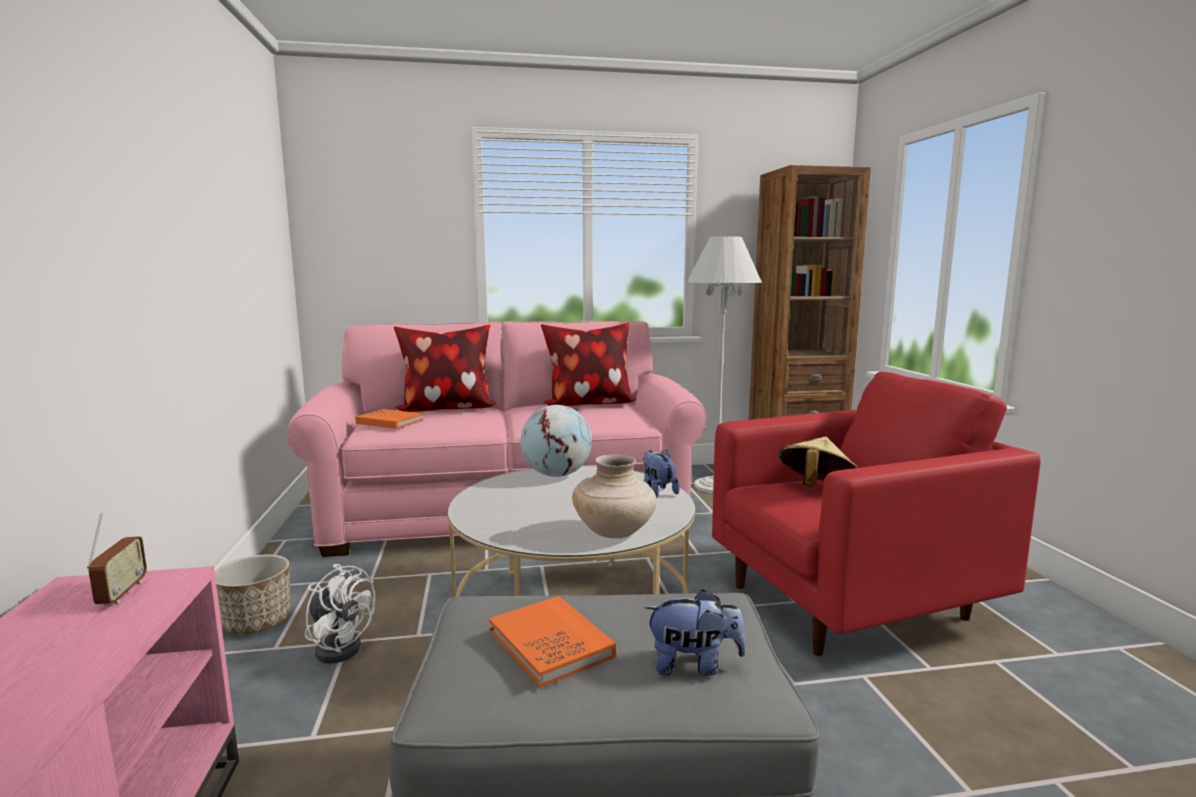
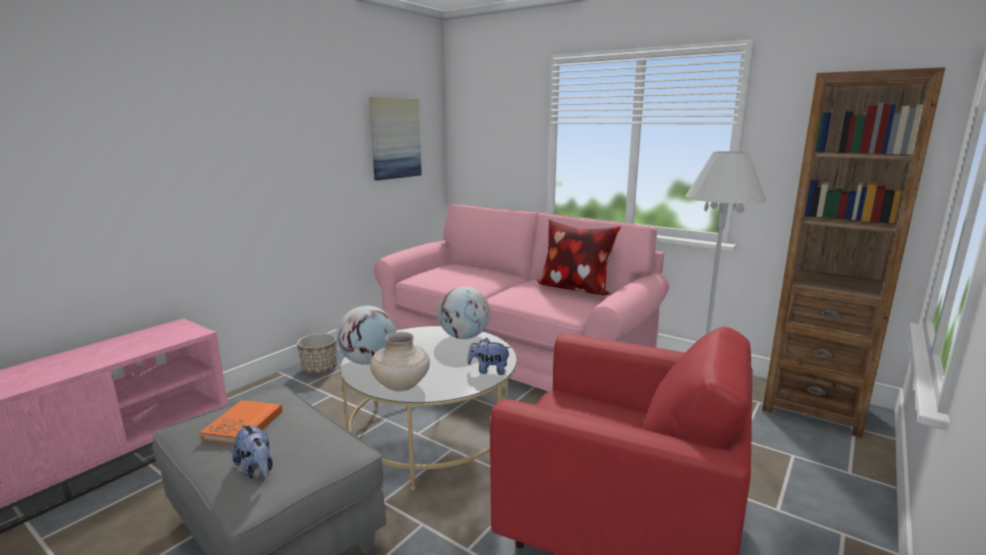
camera: 45 degrees right, 5 degrees up
(122, 593) = (178, 332): radio -> none
(254, 224) = (395, 138): none -> picture
(340, 645) = (326, 396): white fan -> none
(389, 422) = (434, 273): orange book -> none
(446, 409) = (482, 271): pillow -> none
(513, 528) = (368, 361): none -> globe
(657, 491) = (489, 371): plush toy -> plush toy turned 105 degrees counterclockwise
(816, 488) = (597, 416): beige hat -> none

